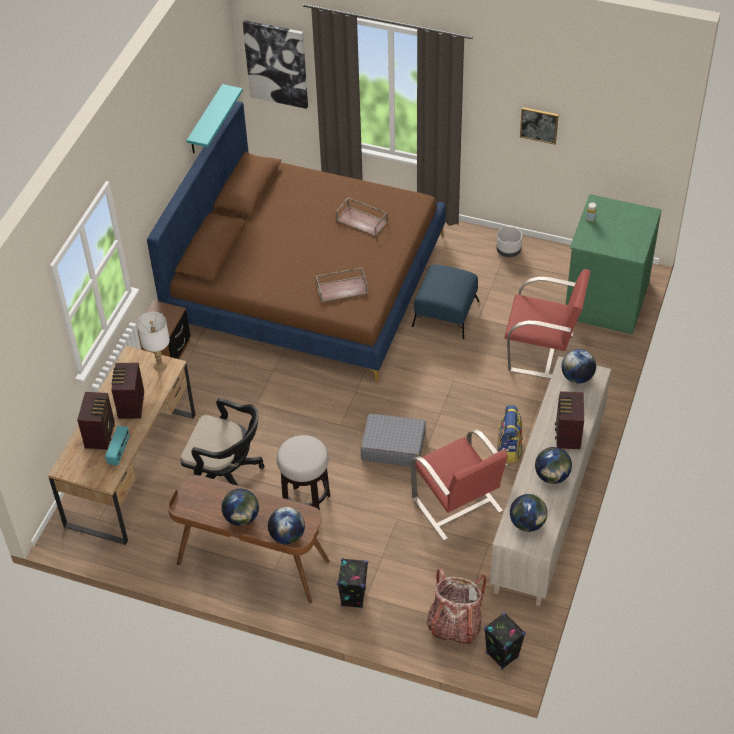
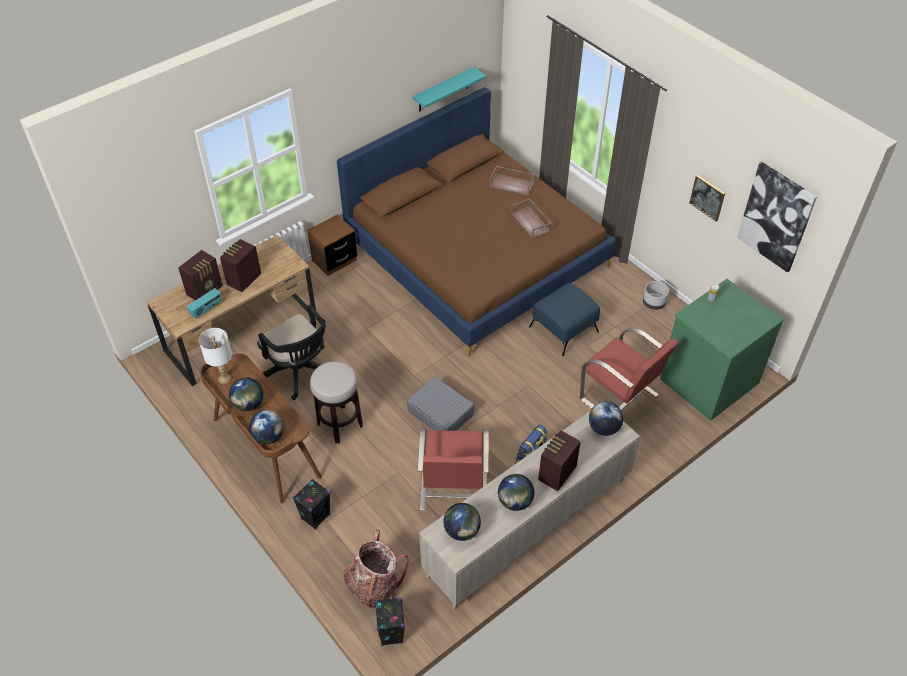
camera: 30 degrees right, 0 degrees up
(160, 366) = (288, 260): white table lamp -> white table lamp (224, 379)
(276, 63) = (526, 67): picture -> picture (776, 217)
(342, 289) = (472, 266): brown tray -> brown tray (512, 184)

